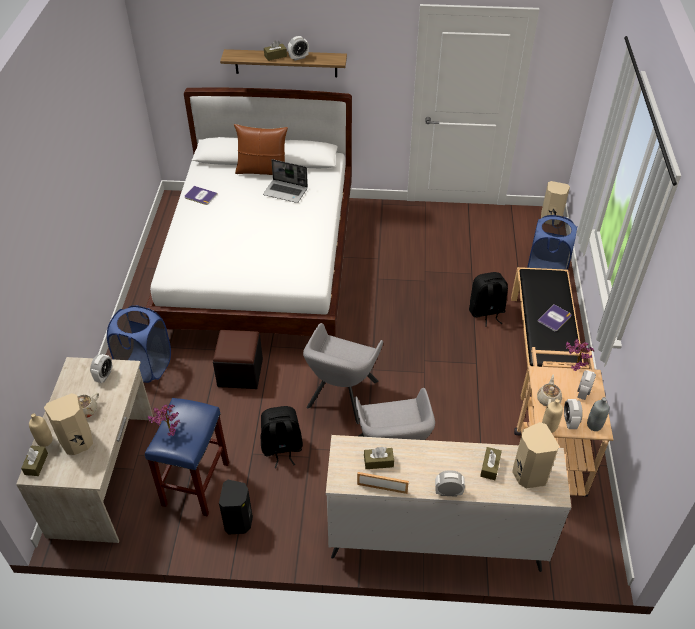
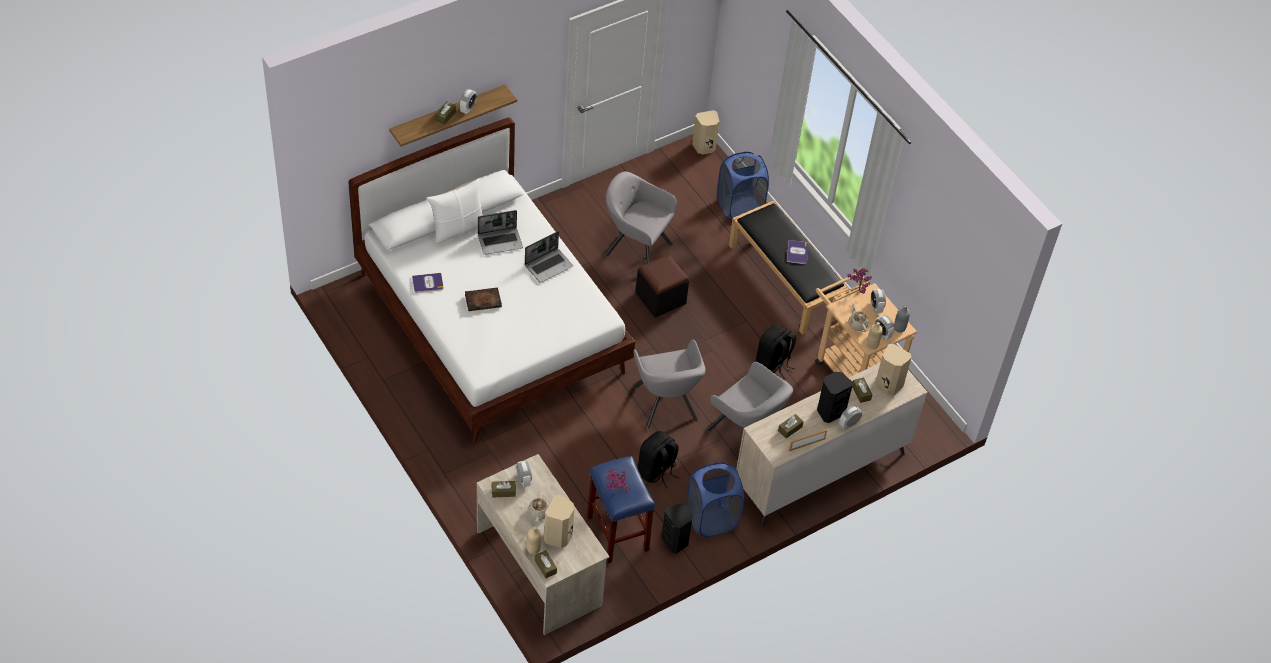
camera: 40 degrees left, 5 degrees up
(77, 376) = (503, 492): none -> brown tissue box
(145, 366) = (481, 467): blue laundry basket -> blue laundry basket (711, 519)
(227, 225) = (484, 300): none -> book
(240, 372) = (566, 429): black ottoman -> black ottoman (660, 298)
(262, 171) = (457, 229): brown pillow -> white pillow
(306, 224) = (549, 265): none -> laptop
(427, 265) = (635, 248): none -> grey armchair
(438, 467) = (830, 411): none -> black speaker
(486, 312) = (719, 270): black backpack -> black backpack (773, 364)

